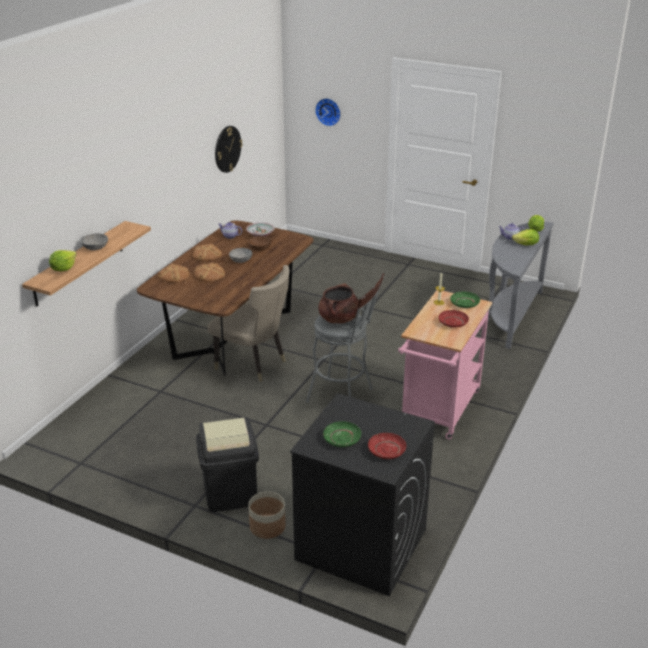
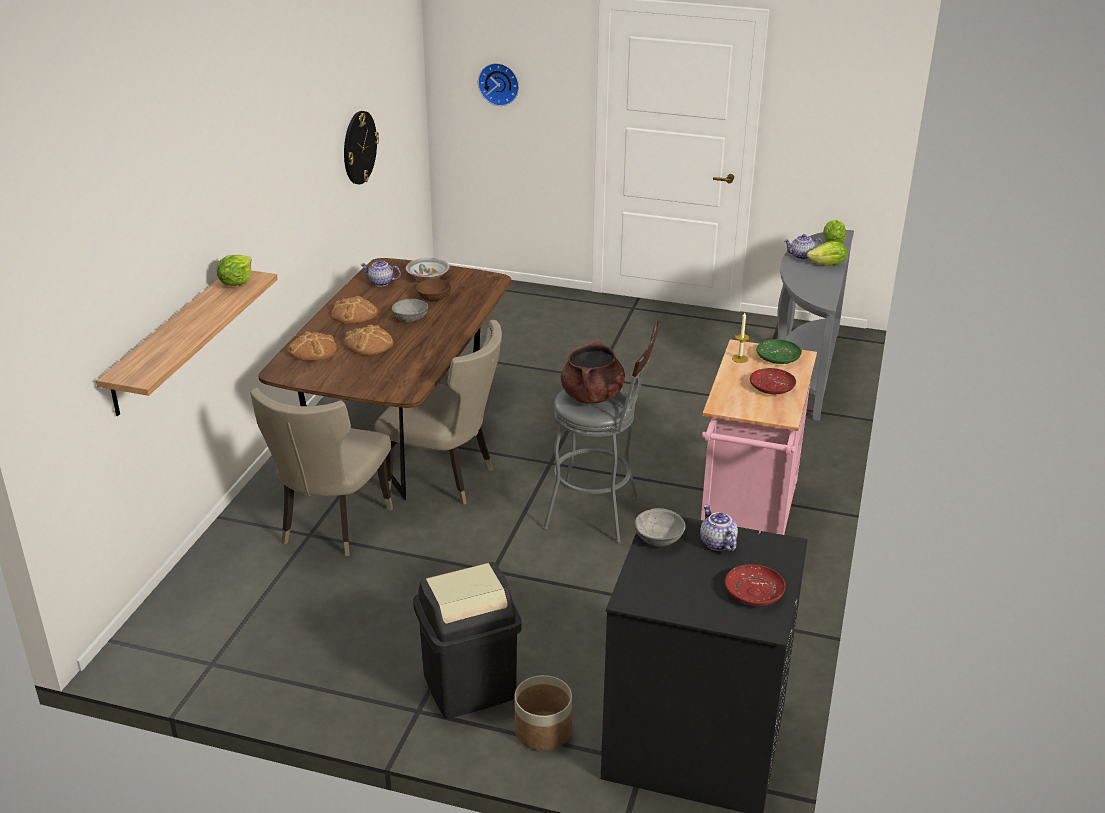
camera: 10 degrees left, 0 degrees up
(63, 269) = (158, 351): lettuce -> lettuce (236, 282)
(95, 247) = (198, 313): grey bowl -> grey bowl (658, 538)
(174, 388) = (330, 527): none -> beige chair
(342, 439) = (679, 581): green plate -> none
(374, 418) = (716, 543): none -> teapot

